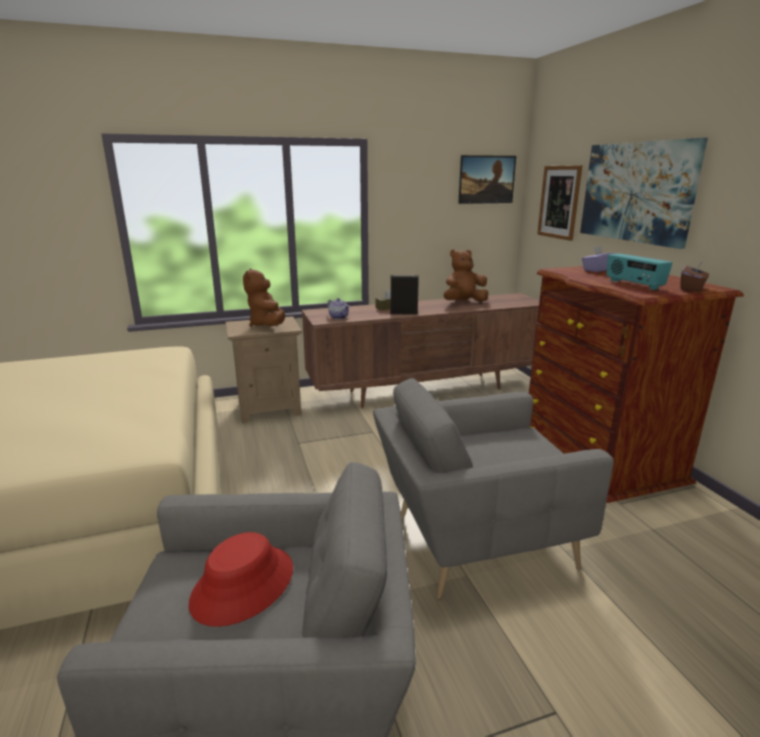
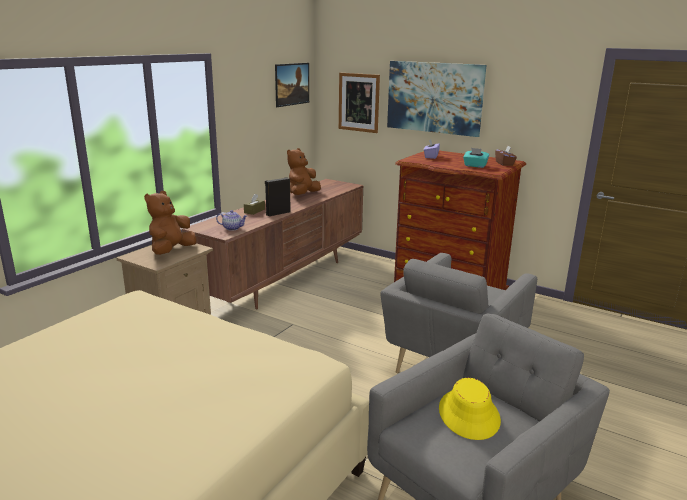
camera: 40 degrees left, 0 degrees up
(243, 585) = (469, 414): red hat -> yellow hat
(268, 325) = (171, 251): brown plush toy -> brown plush toy turned 75 degrees clockwise
(633, 285) = (475, 166): radio -> turquoise tissue box

